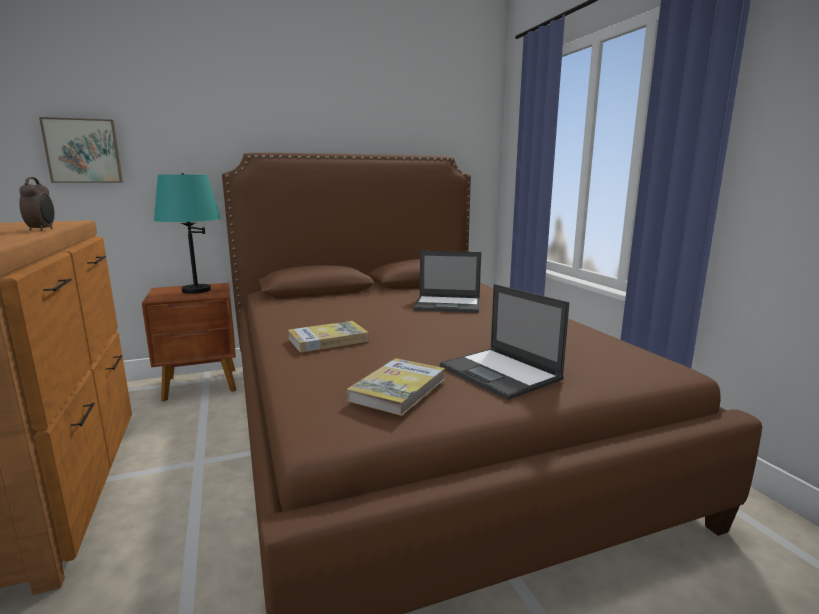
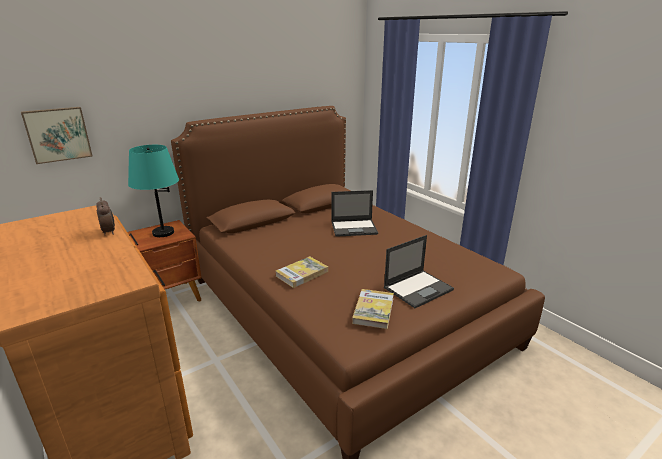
camera: 15 degrees left, 10 degrees up
(501, 373) = (418, 288): laptop -> laptop turned 75 degrees counterclockwise

